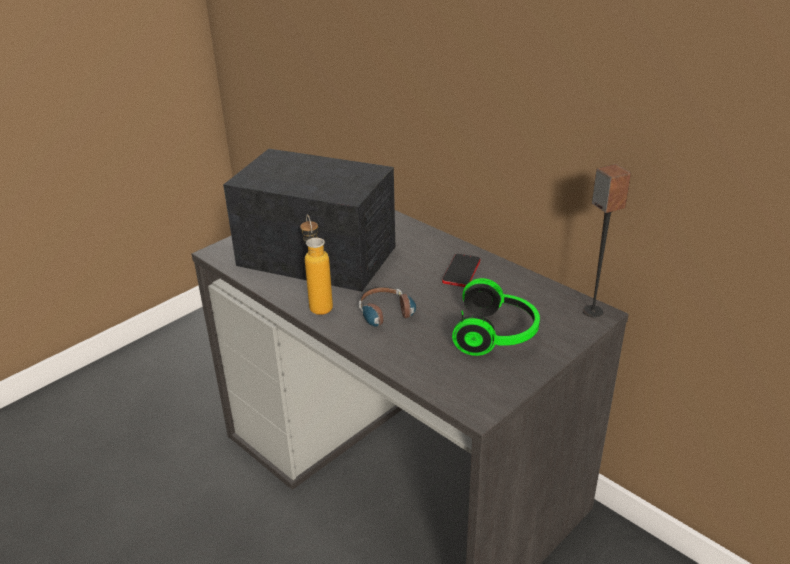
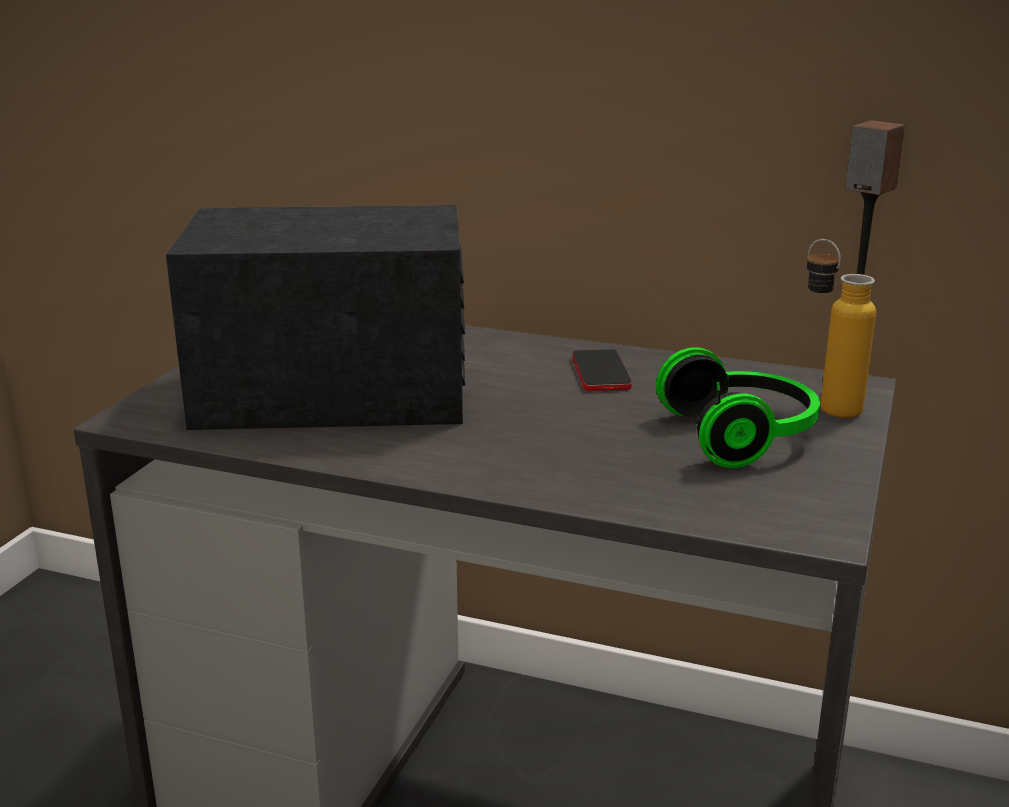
camera: 25 degrees left, 10 degrees down
(318, 303) = (401, 453): bottle -> bottle (825, 406)
(389, 318) = (547, 449): headphones -> none

